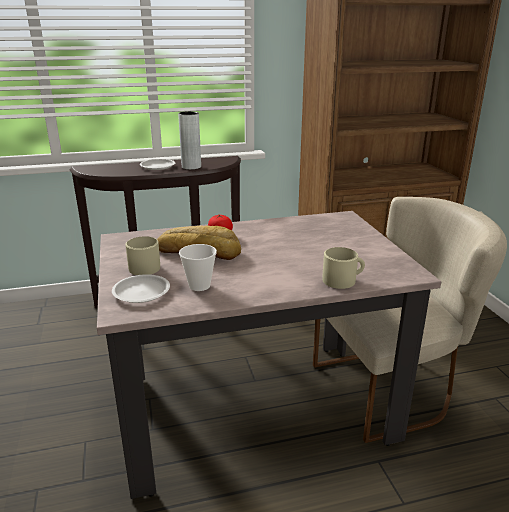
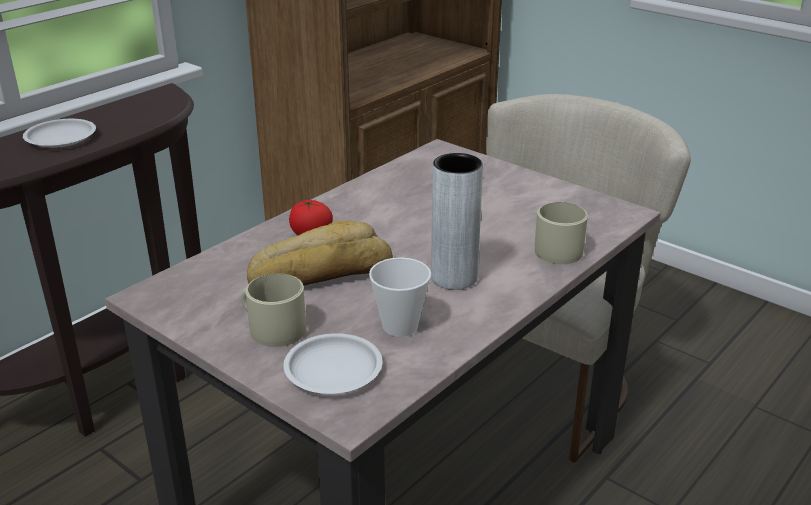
camera: 35 degrees left, 5 degrees up
(191, 167) = (126, 124): grey vase -> grey vase (454, 278)

